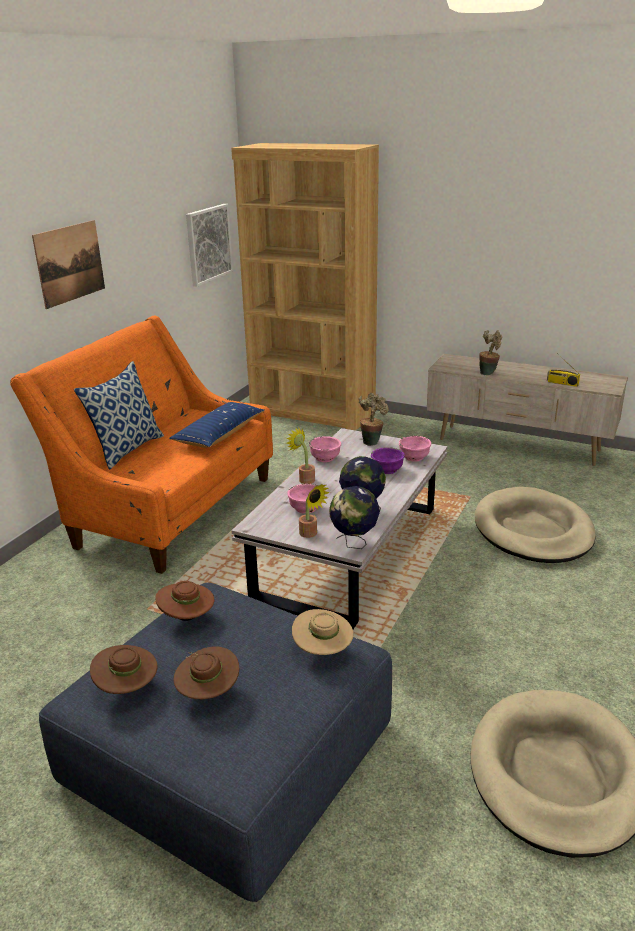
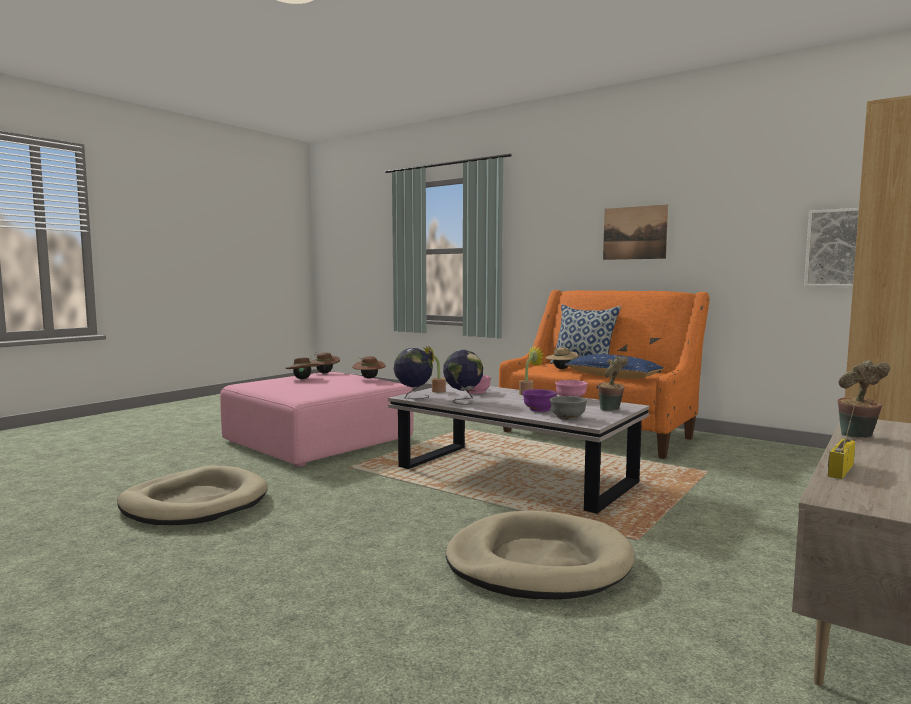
camera: 100 degrees right, 20 degrees down
(227, 754) = (318, 440): blue ottoman -> pink ottoman
(323, 650) = (308, 391): beige hat -> beige hat (561, 369)
(414, 457) = (568, 418): pink bowl -> grey bowl

